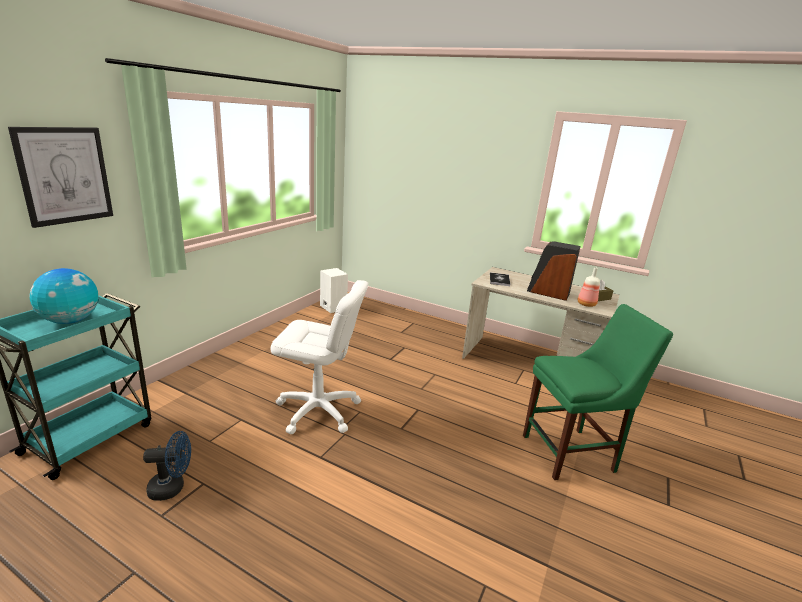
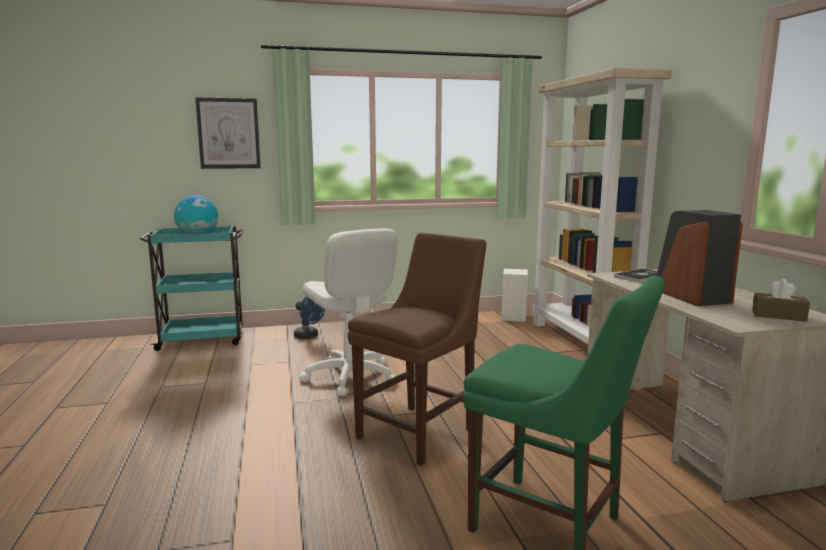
camera: 50 degrees right, 10 degrees down
(172, 488) = (189, 377): blue fan -> blue fan (309, 336)
(401, 316) = (582, 341): none -> beige bookcase
(436, 432) = (420, 431): none -> brown chair
(586, 304) = (724, 315): bottle -> none

